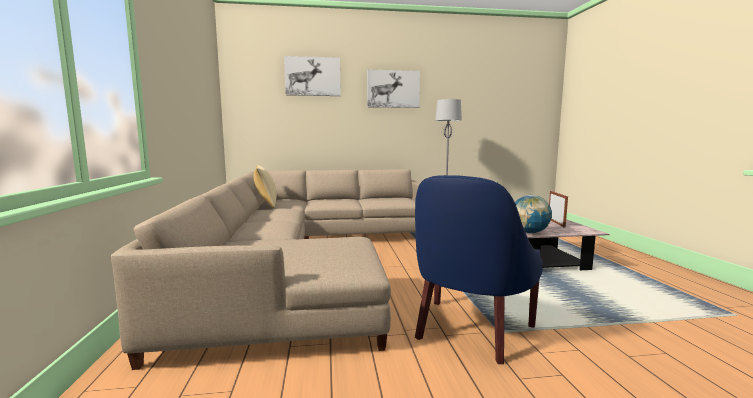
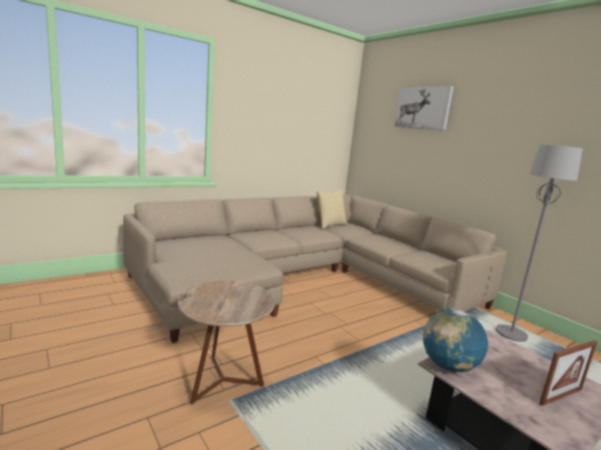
camera: 60 degrees right, 5 degrees up
(393, 89) = (511, 124): picture -> none
(469, 331) = (223, 381): blue armchair -> brown side table

